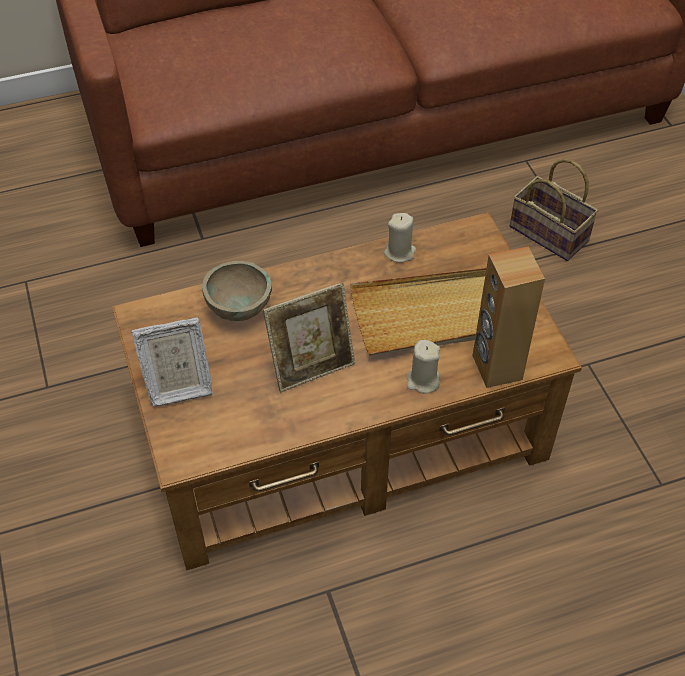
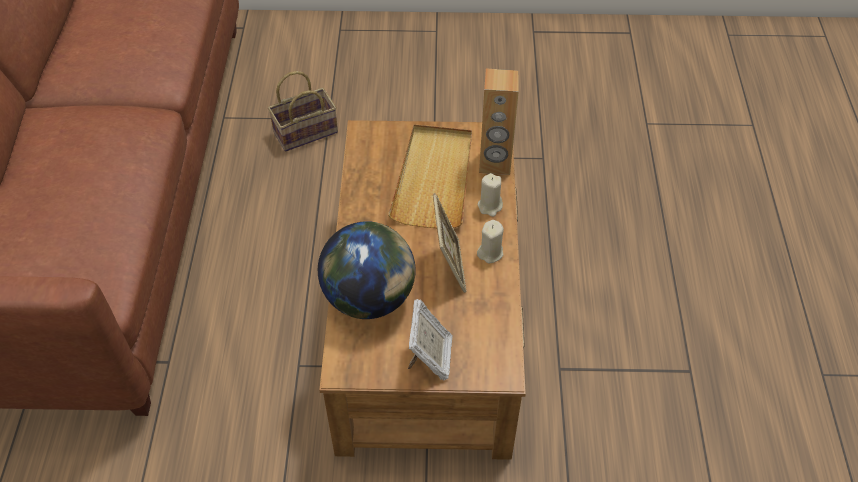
camera: 70 degrees left, 0 degrees up
(239, 309) = (369, 298): beige bowl -> globe
(400, 252) = (362, 181): beige candle -> beige candle (490, 252)

